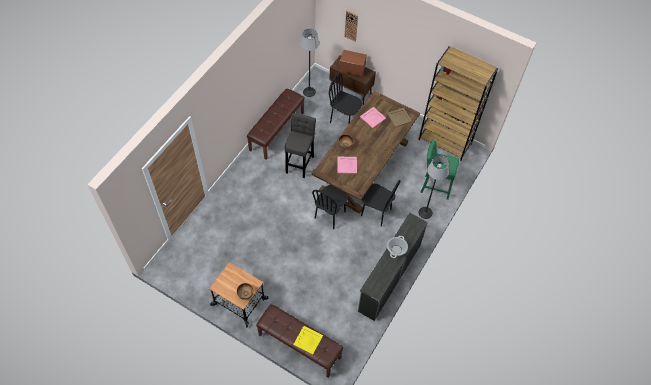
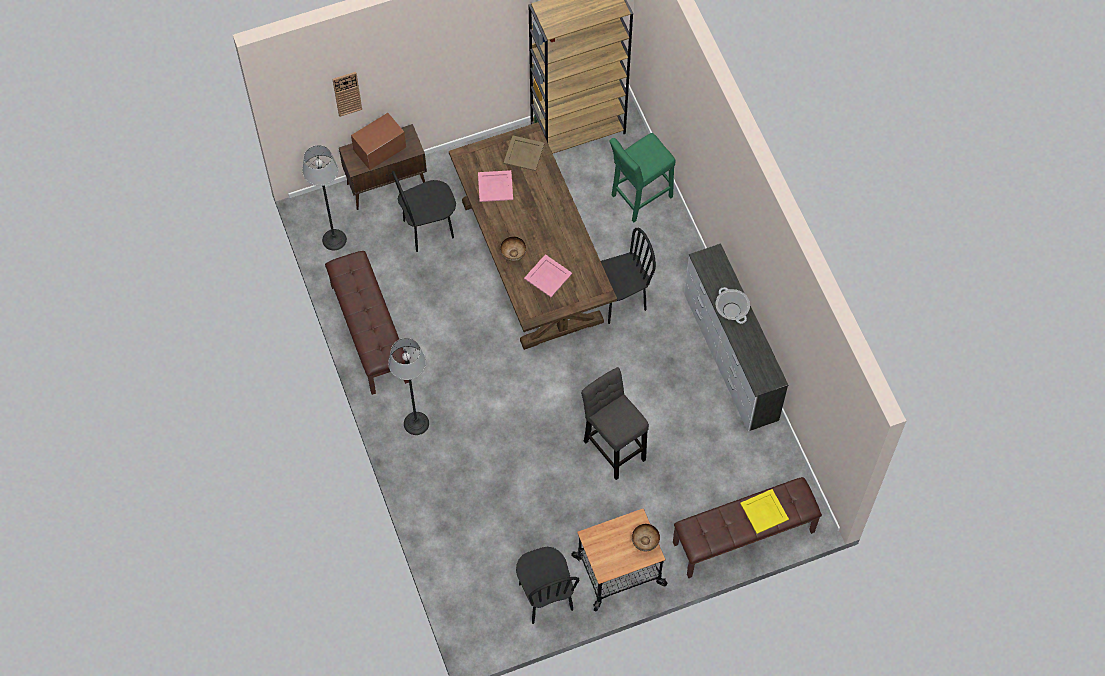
camera: 50 degrees left, 5 degrees up
(300, 163) = (454, 340): grey stool -> grey stool (613, 447)
(330, 215) = (575, 361): black chair -> black chair (545, 597)
(425, 212) = (669, 239): floor lamp -> floor lamp (416, 423)

